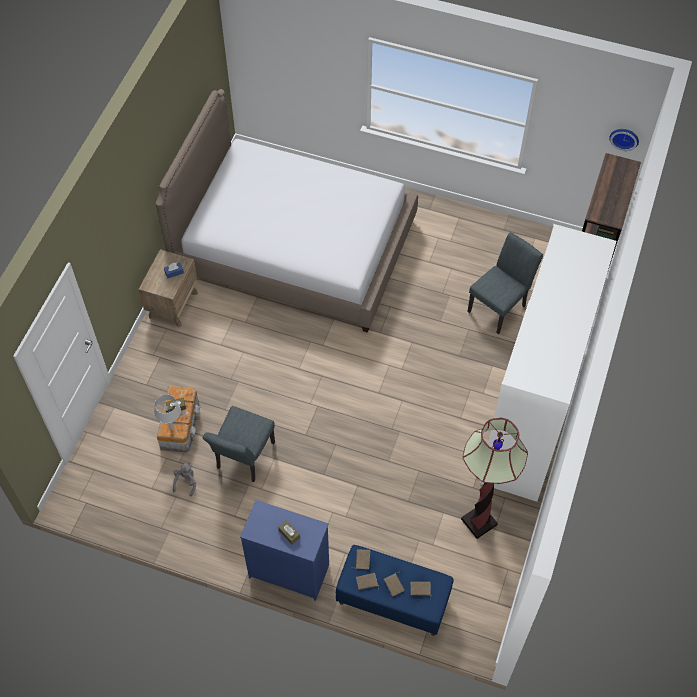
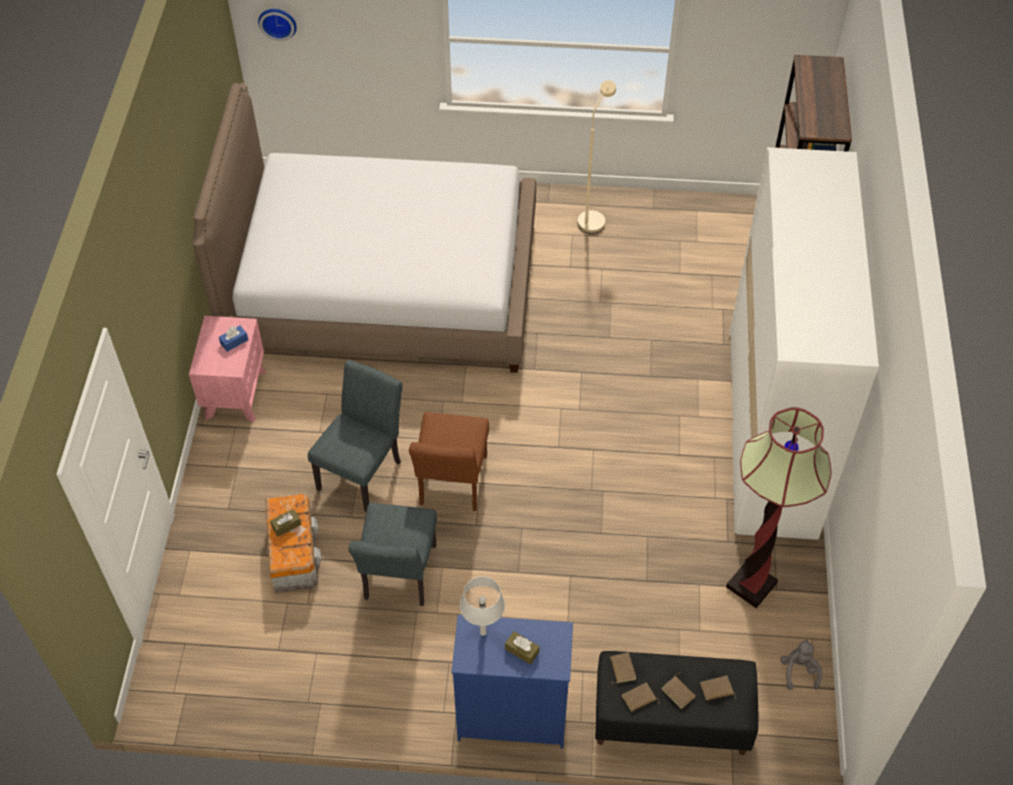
camera: 15 degrees left, 5 degrees down
(172, 428) = (288, 555): grey table lamp -> grey table lamp (483, 633)
(173, 304) = (235, 393): brown nightstand -> pink nightstand
(186, 482) = (325, 629): grey plush toy -> grey plush toy (798, 671)
(297, 403) = (451, 486): none -> brown chair
(392, 600) = (670, 720): blue bench -> black bench
(458, 228) = (593, 217): none -> beige floor lamp
(500, 306) = (681, 302): grey chair -> grey chair (363, 470)
(624, 137) = (806, 36): wall clock -> wall clock (278, 22)

